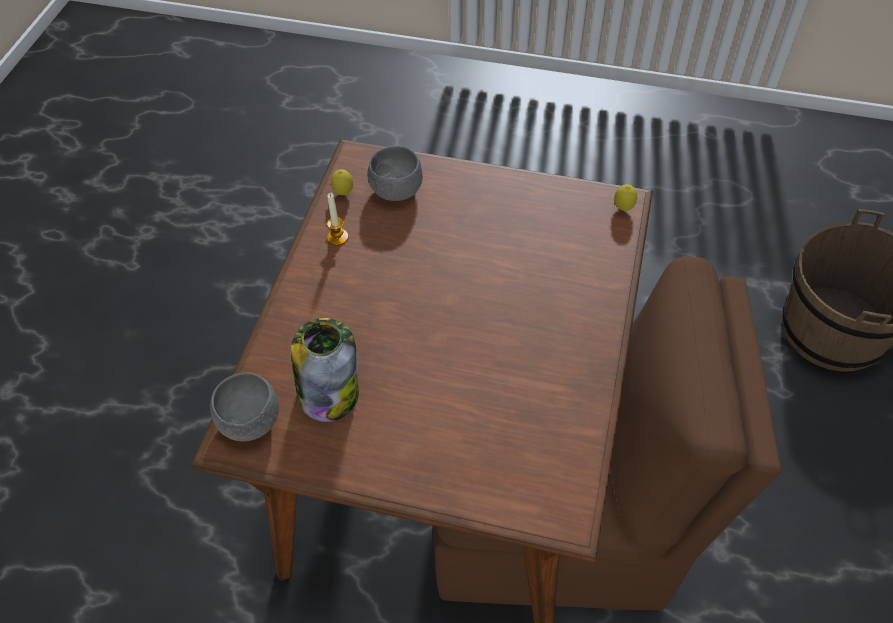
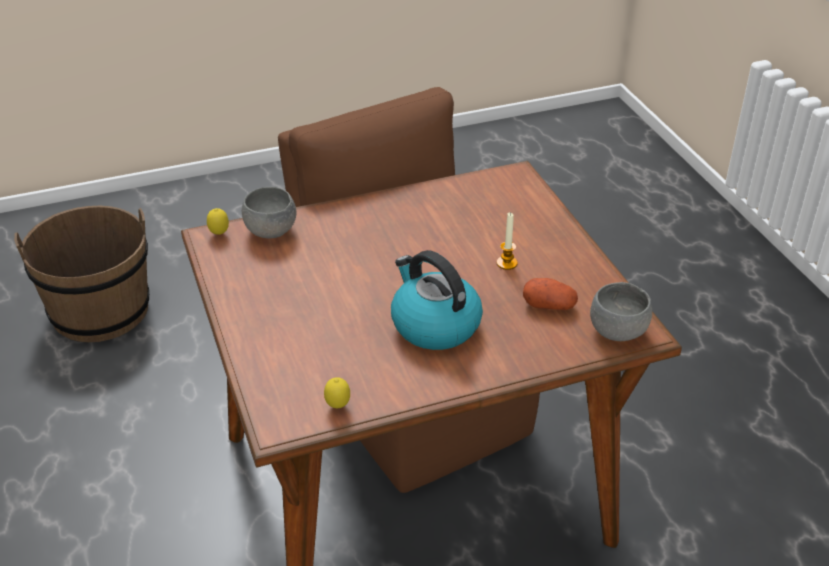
camera: 125 degrees left, 15 degrees down
(329, 392) = (549, 305): jar -> potato
(337, 237) = (397, 380): candle -> candle (507, 263)
(377, 293) = (434, 325): none -> kettle
(396, 190) = (303, 372): grey bowl -> grey bowl (271, 231)

